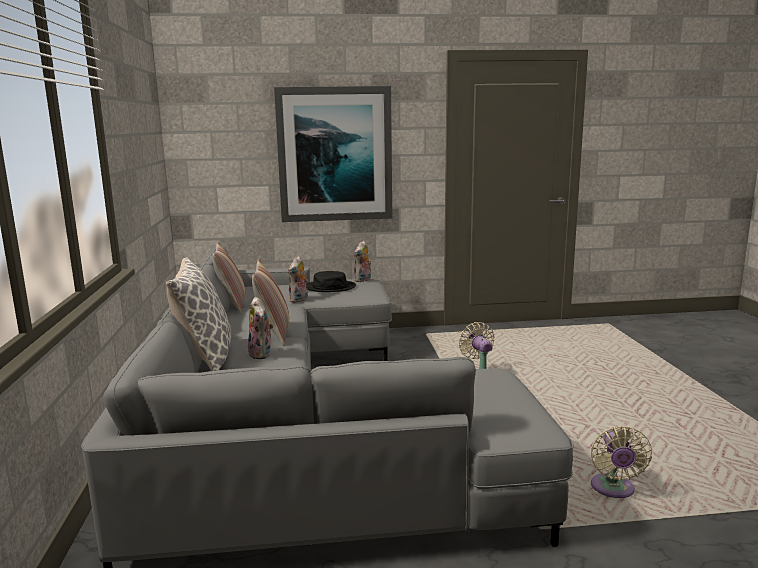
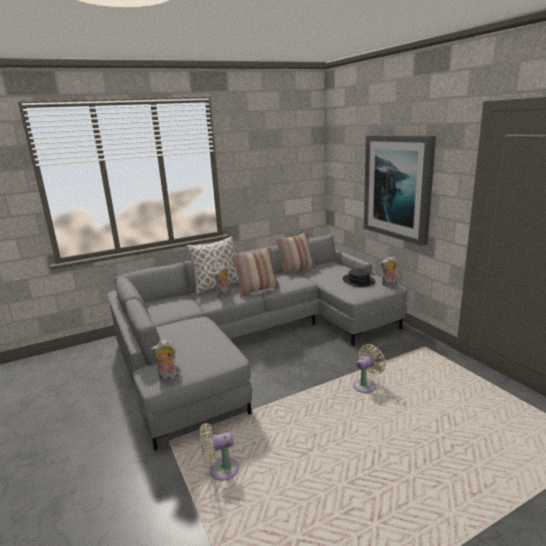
camera: 70 degrees right, 5 degrees up
(299, 300) = (322, 280): plush toy -> plush toy (169, 379)

